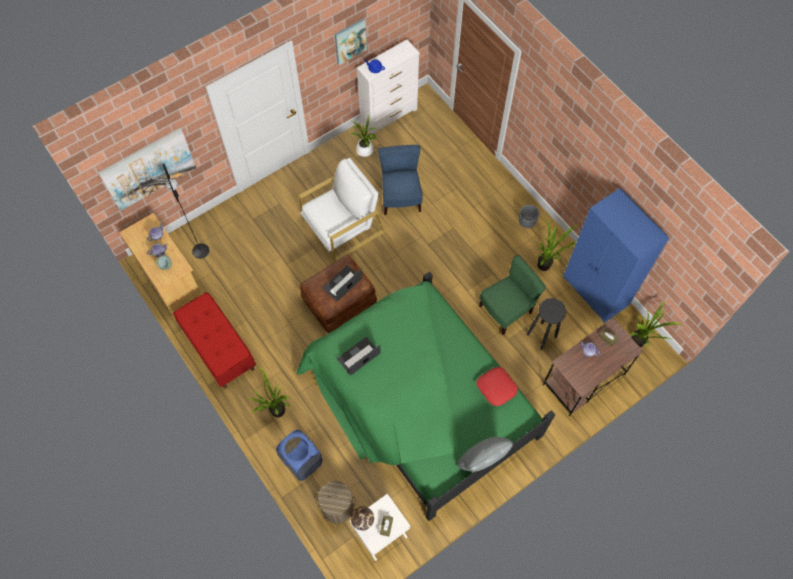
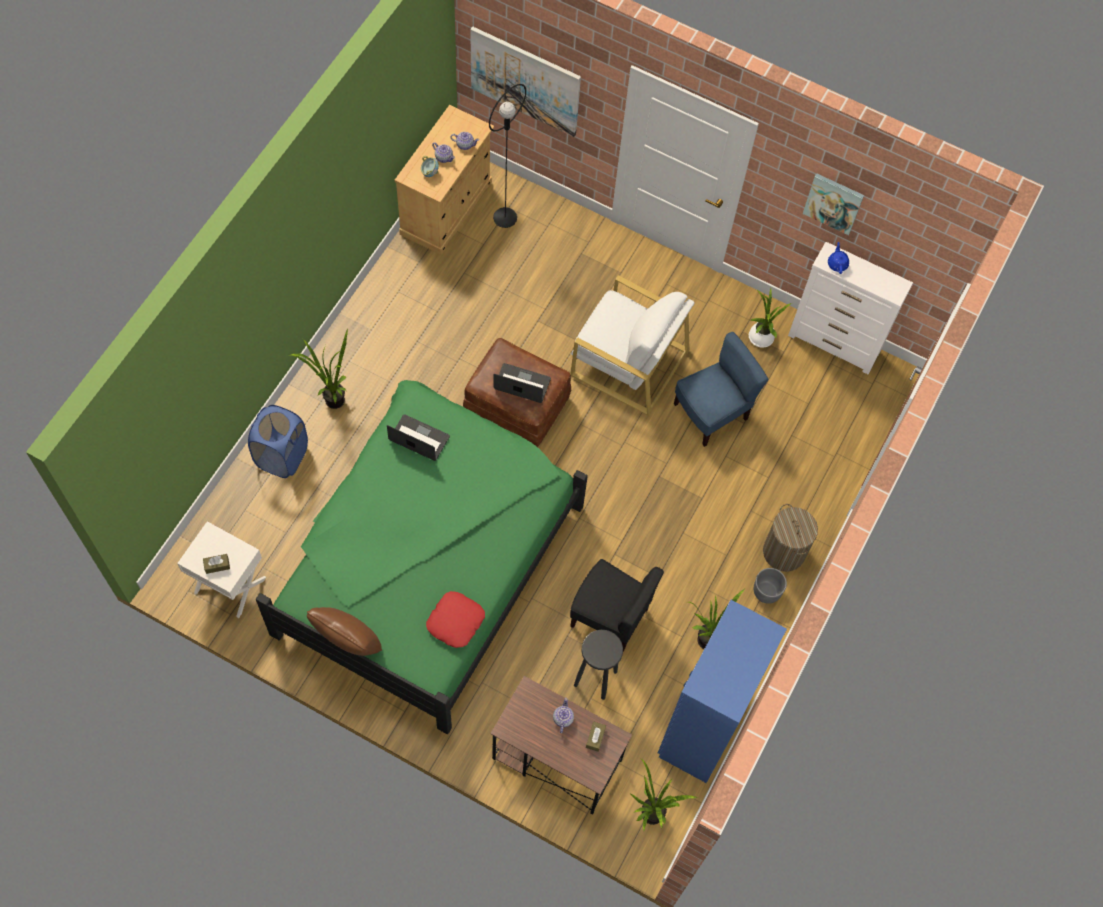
camera: 60 degrees right, 0 degrees up
(218, 348) = (384, 299): red bench -> none
(337, 507) = (242, 522): laundry basket -> laundry basket (784, 551)
(363, 525) = (208, 539): table lamp -> none
(482, 460) = (347, 642): grey pillow -> brown pillow
(506, 310) = (610, 616): green chair -> black chair

